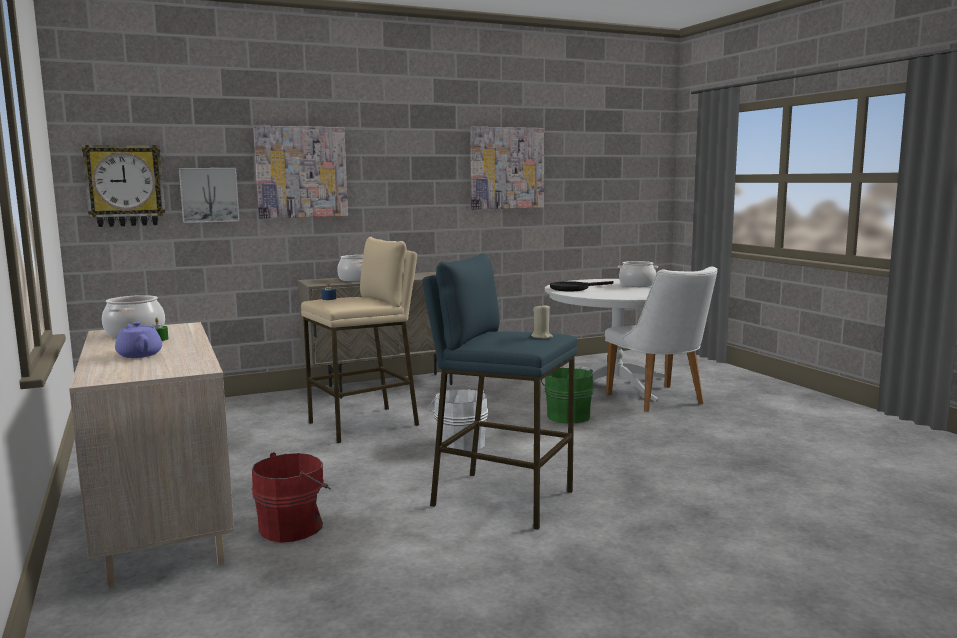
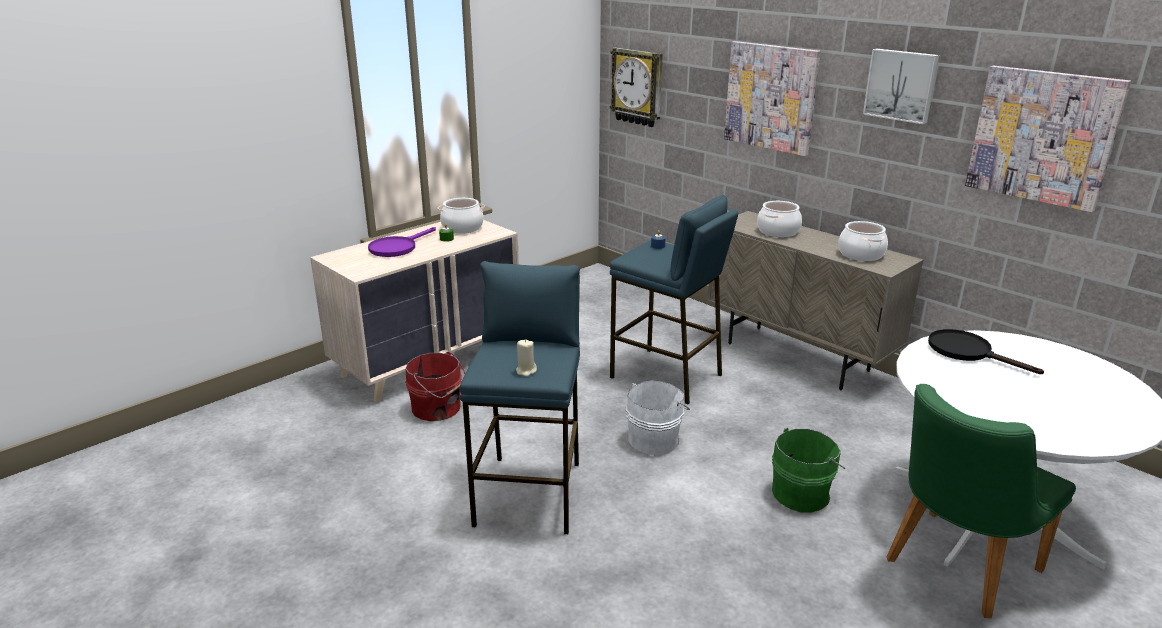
camera: 70 degrees right, 15 degrees up
(139, 355) = (397, 247): purple teapot -> purple frying pan
(209, 195) = (692, 106): picture -> picture (901, 85)
(365, 424) = (666, 376): beige stool -> blue stool
(637, 285) = (1080, 396): cooking pot -> cooking pot (860, 254)
(660, 401) = (953, 569): white chair -> green chair

